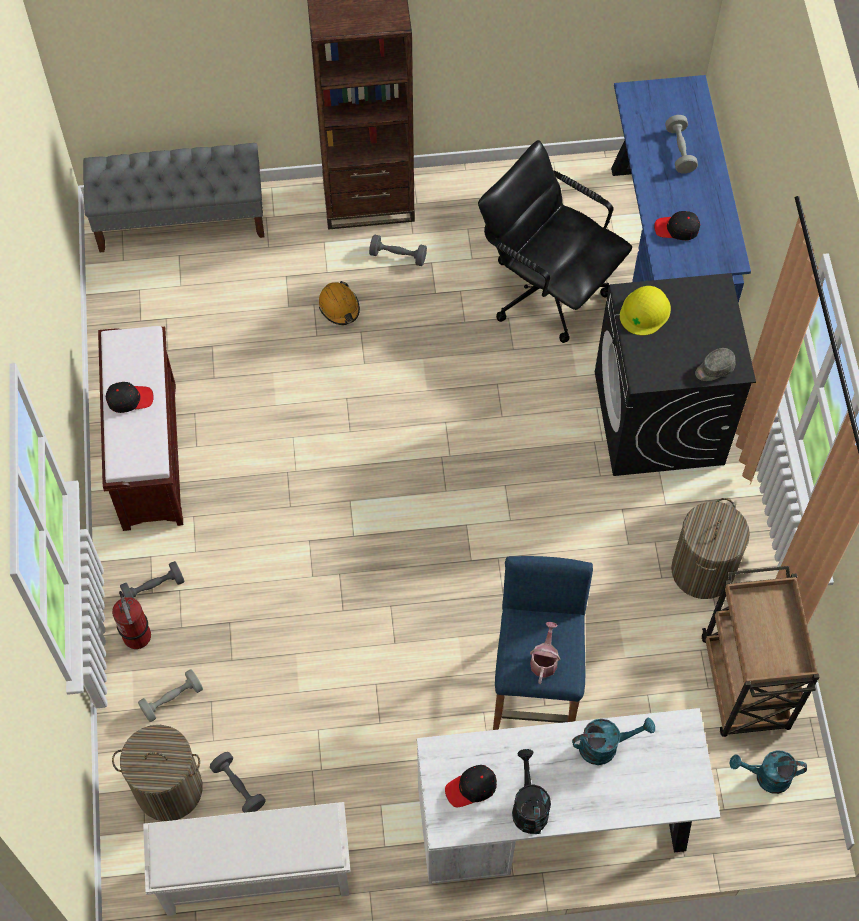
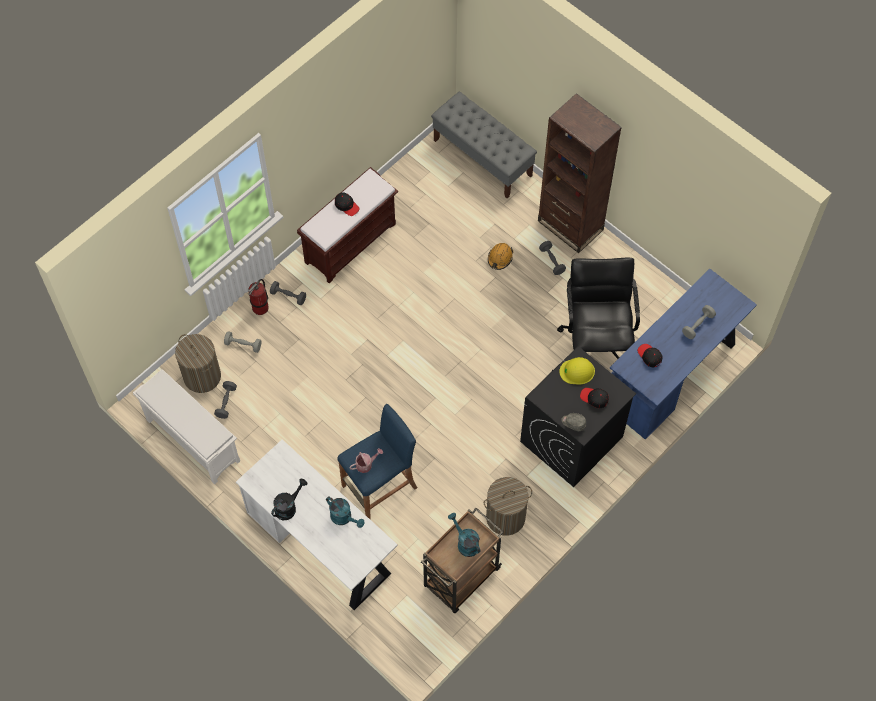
camera: 50 degrees right, 0 degrees up
(471, 788) = (277, 478): black cap -> black cap (594, 398)
(766, 777) = (421, 620): turquoise watering can -> turquoise watering can (465, 543)

